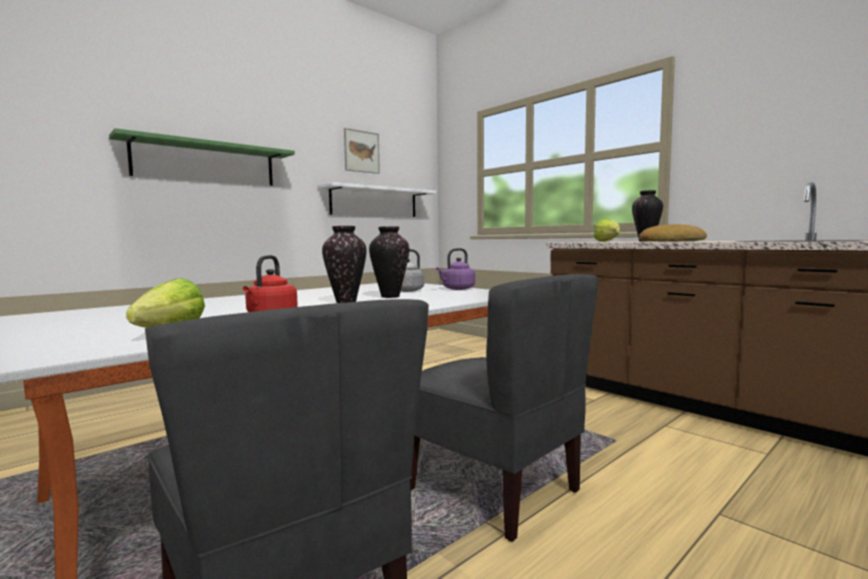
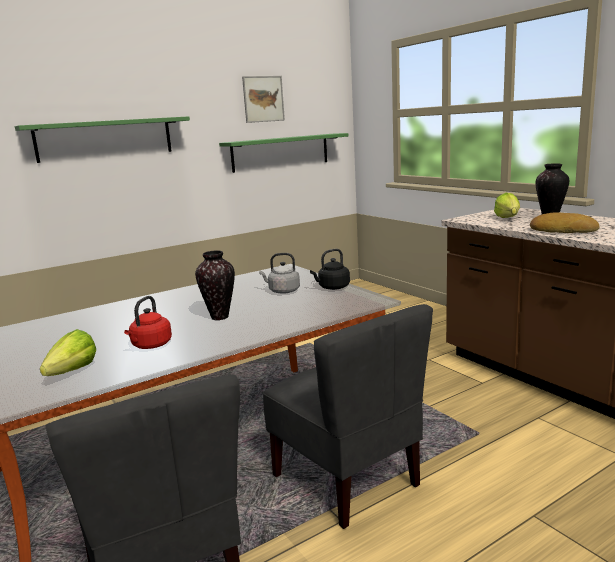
camera: 10 degrees right, 10 degrees up
(374, 202) = (280, 152): white shelf -> green shelf
(390, 296) = (262, 305): vase -> none
(457, 289) = (332, 287): purple kettle -> black kettle

